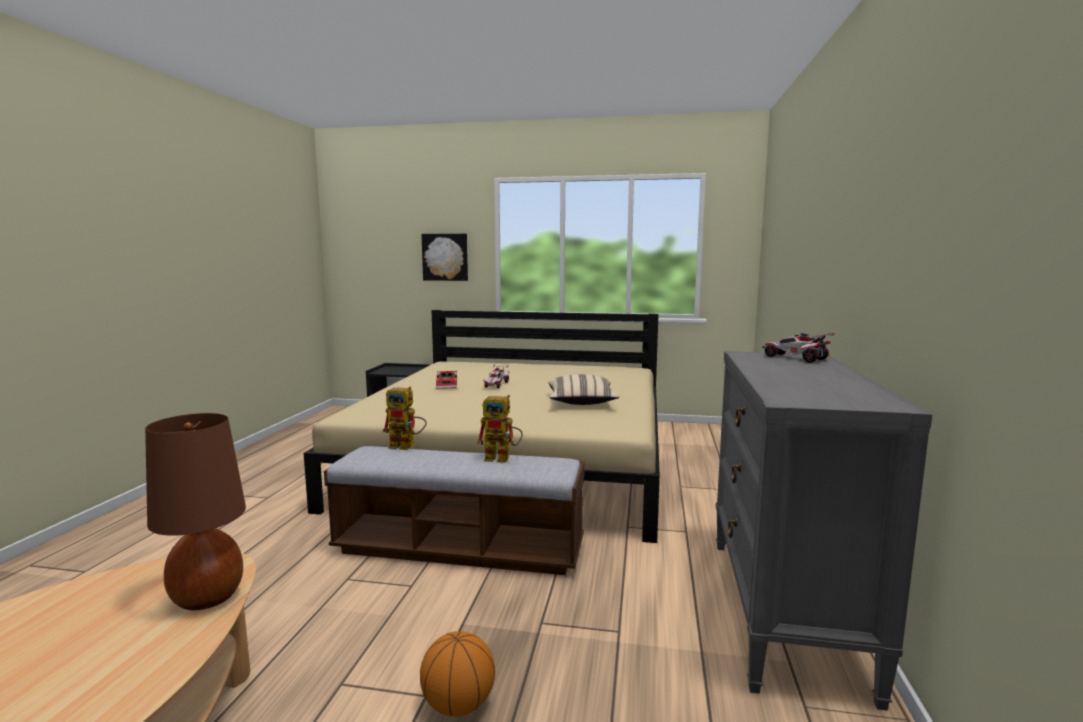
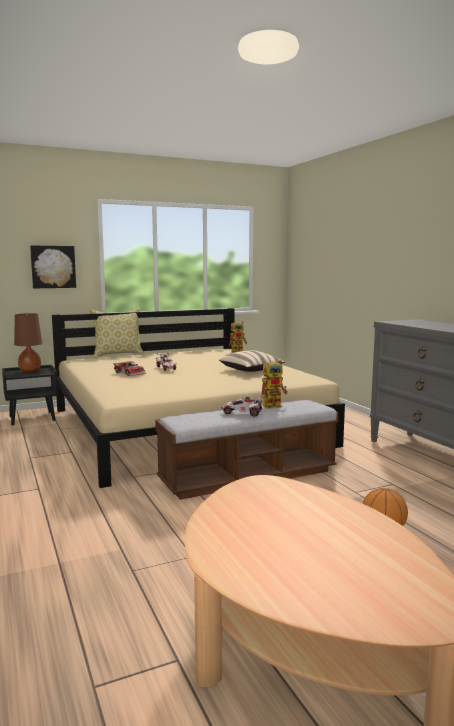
camera: 35 degrees left, 0 degrees up
(206, 598) = (299, 492): brown table lamp -> brown table lamp (29, 371)
(407, 446) = (198, 411): toy robot -> toy robot (239, 351)
(501, 361) = (118, 355): none -> pillow
(795, 358) = (416, 321): toy car -> toy car (242, 413)

